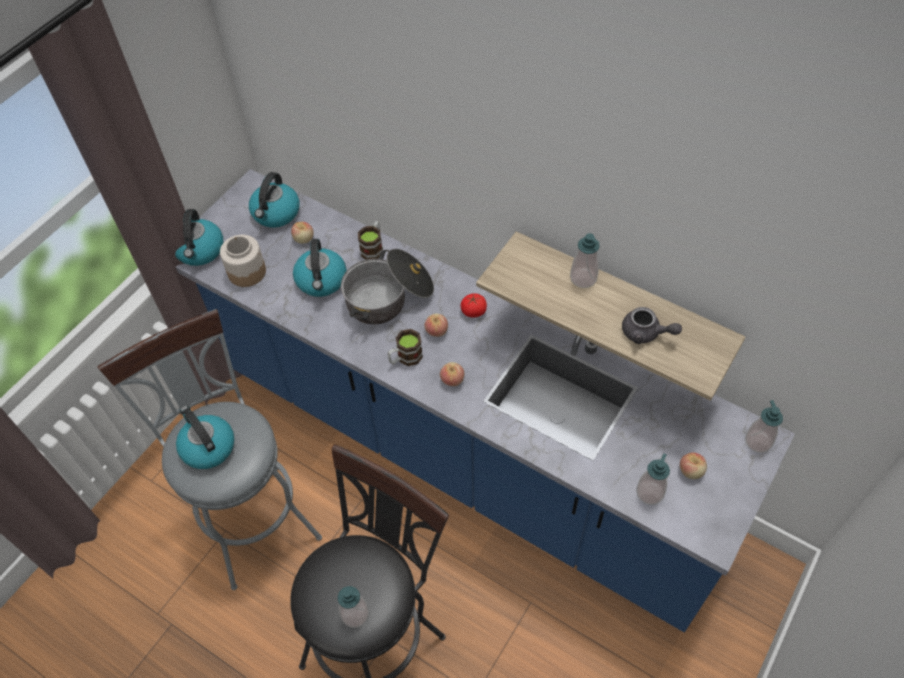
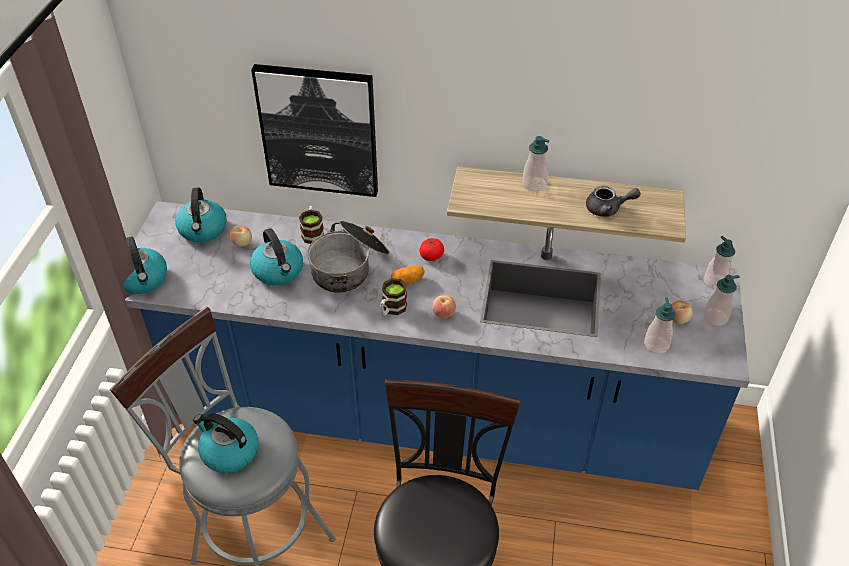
camera: 25 degrees left, 10 degrees down
(247, 272) = (200, 284): jar -> none
(355, 614) = (451, 541): soap dispenser -> soap dispenser (715, 318)
(388, 153) = (319, 130): none -> picture
(436, 331) = (407, 280): apple -> potato

